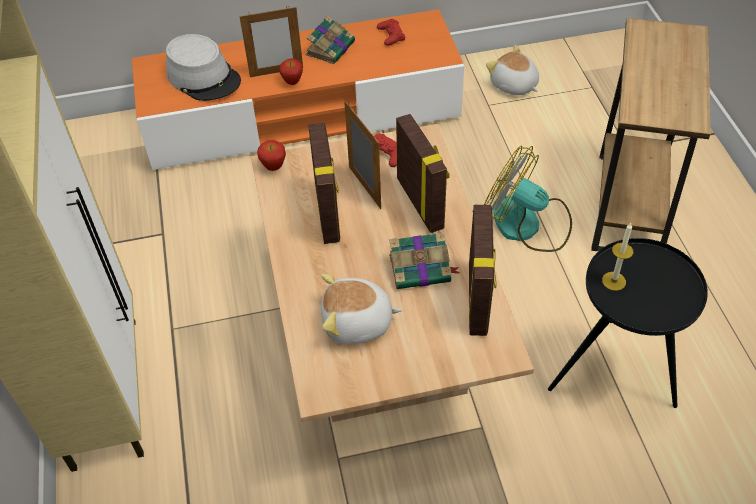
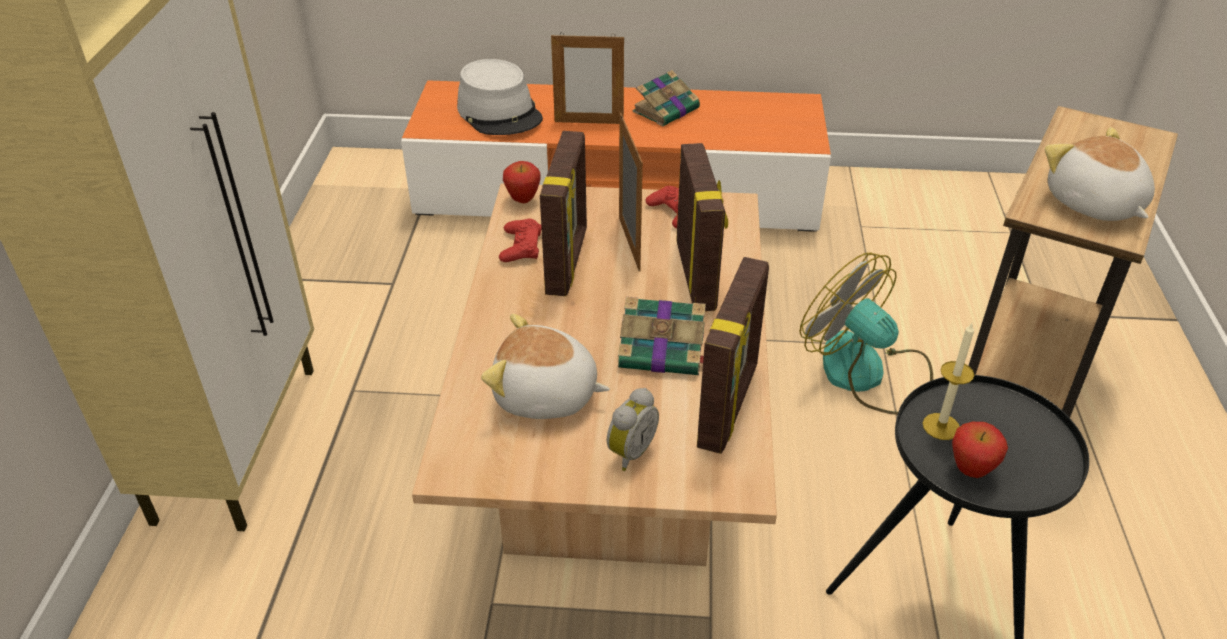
camera: 15 degrees right, 10 degrees down
(292, 82) = (603, 136): apple -> apple (970, 470)
(391, 35) = (748, 110): red game controller -> red game controller (521, 246)
(428, 349) = (629, 452): none -> alarm clock
(513, 85) = (902, 211): plush toy -> plush toy (1093, 204)

